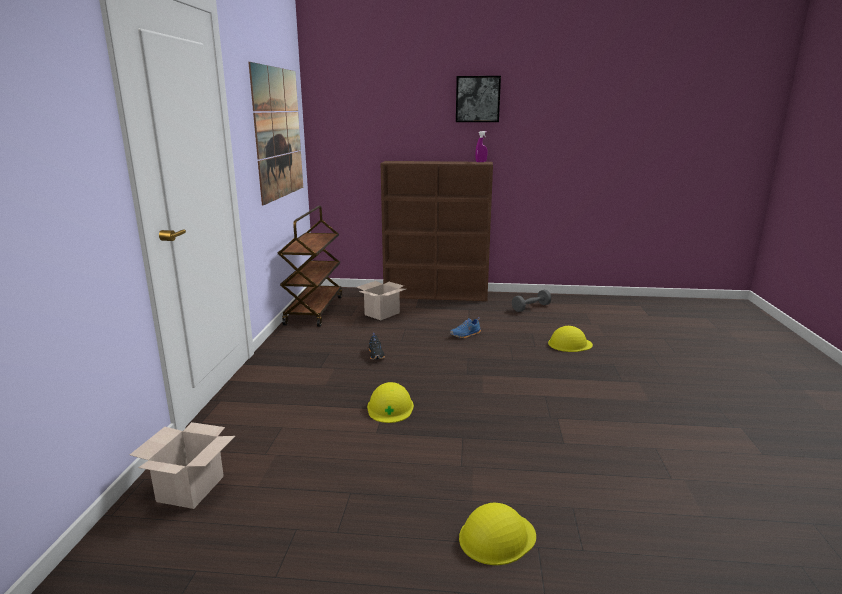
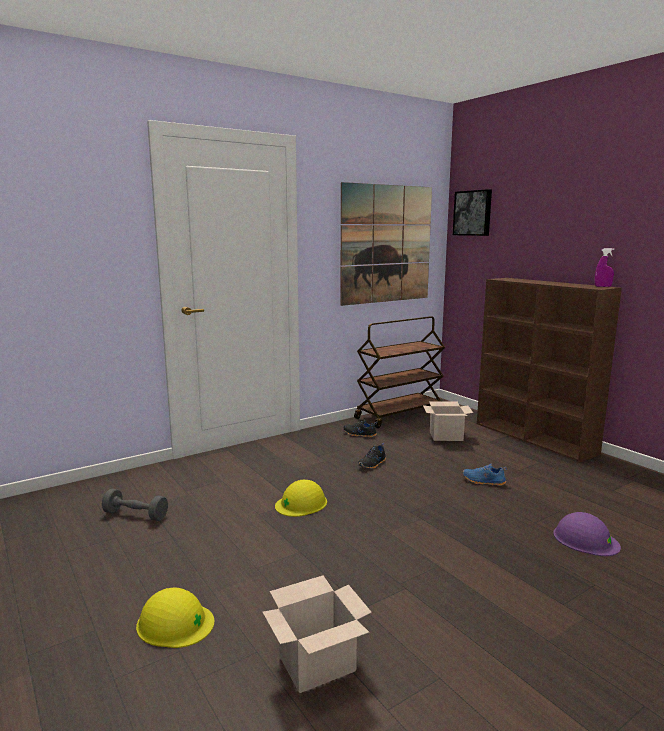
camera: 50 degrees right, 5 degrees down
(191, 487) = (127, 487): cardboard box -> cardboard box (318, 662)
(316, 337) = (359, 434): none -> black shoe
(477, 99) = (613, 209): picture -> picture (473, 213)
(531, 307) = (623, 487): grey dumbbell -> grey dumbbell (136, 515)
(569, 344) = (585, 539): yellow hard hat -> purple hard hat

